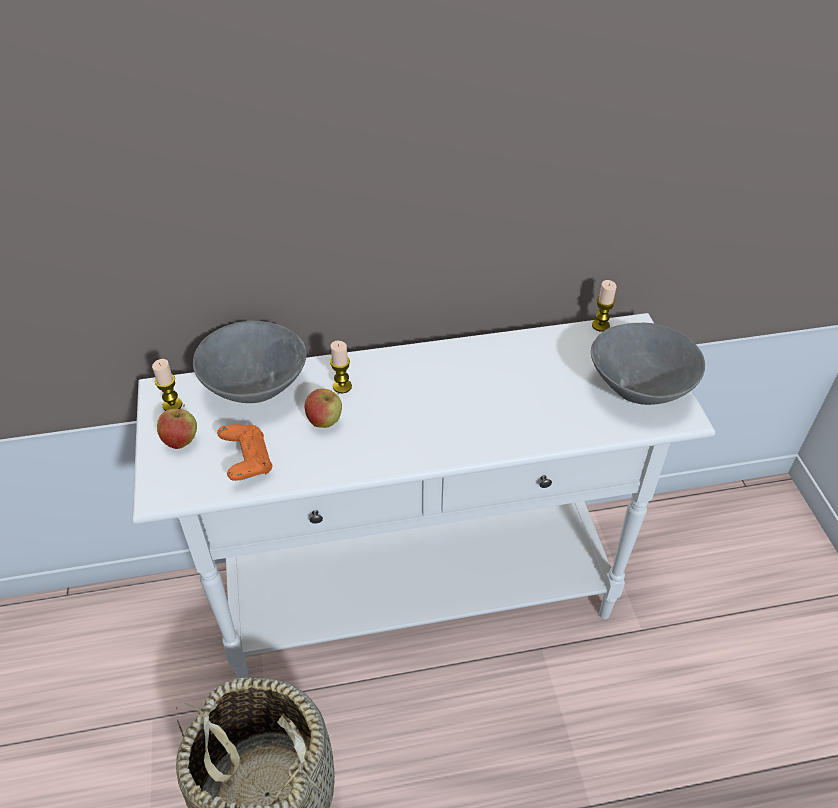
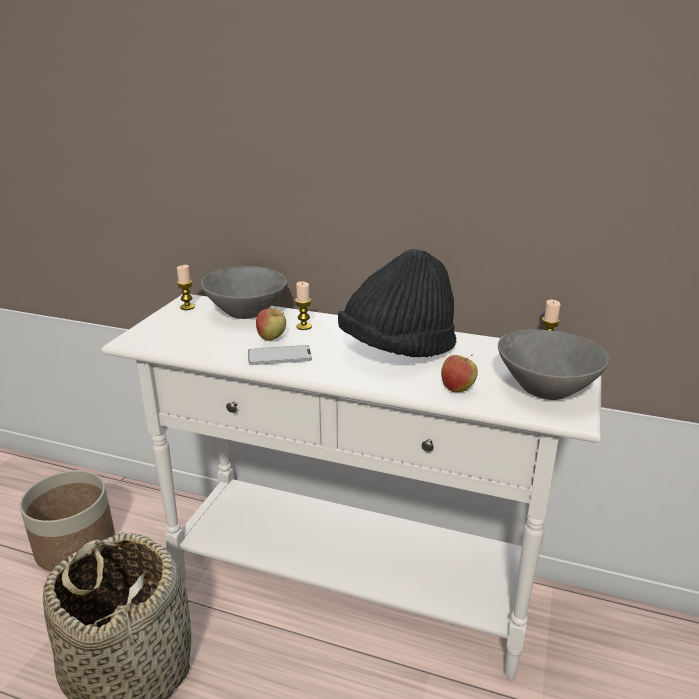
camera: 30 degrees right, 20 degrees down
(85, 703) = (75, 546): none -> planter
(181, 441) = (172, 323): apple -> apple (457, 389)
(247, 461) = (199, 342): orange game controller -> none
(359, 447) = (279, 357): none -> phone
(468, 386) = (397, 350): none -> black hat

